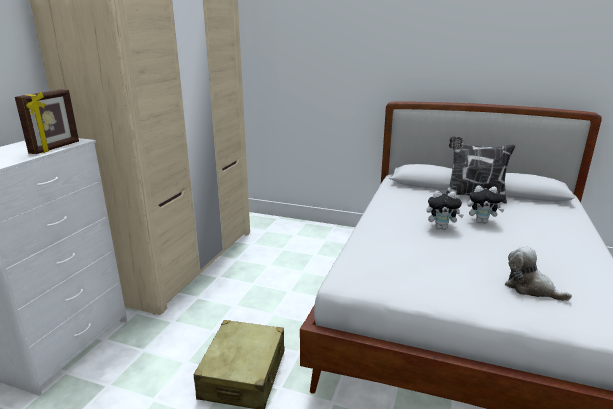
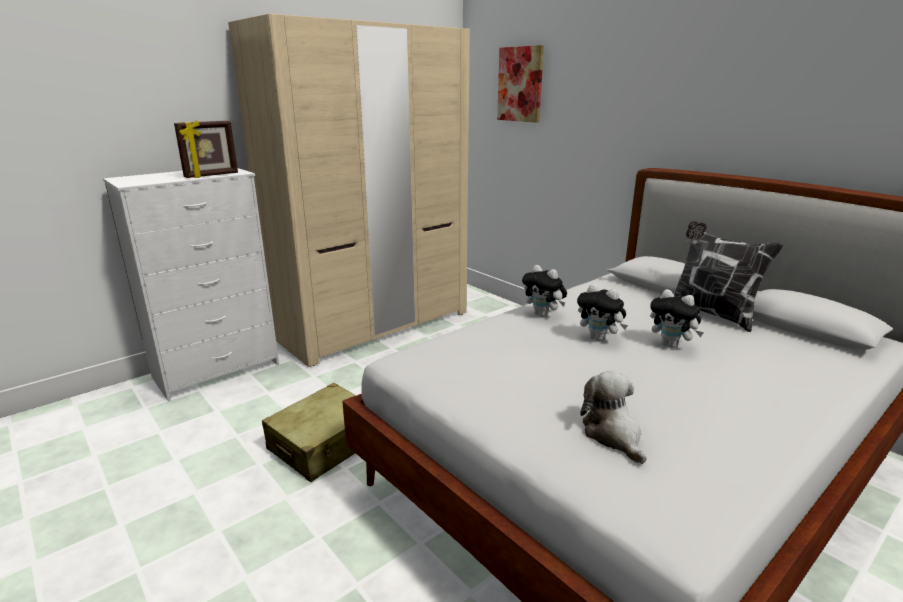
camera: 30 degrees right, 0 degrees up
(269, 41) = (520, 84): none -> picture
(388, 220) = (543, 315): none -> plush toy

